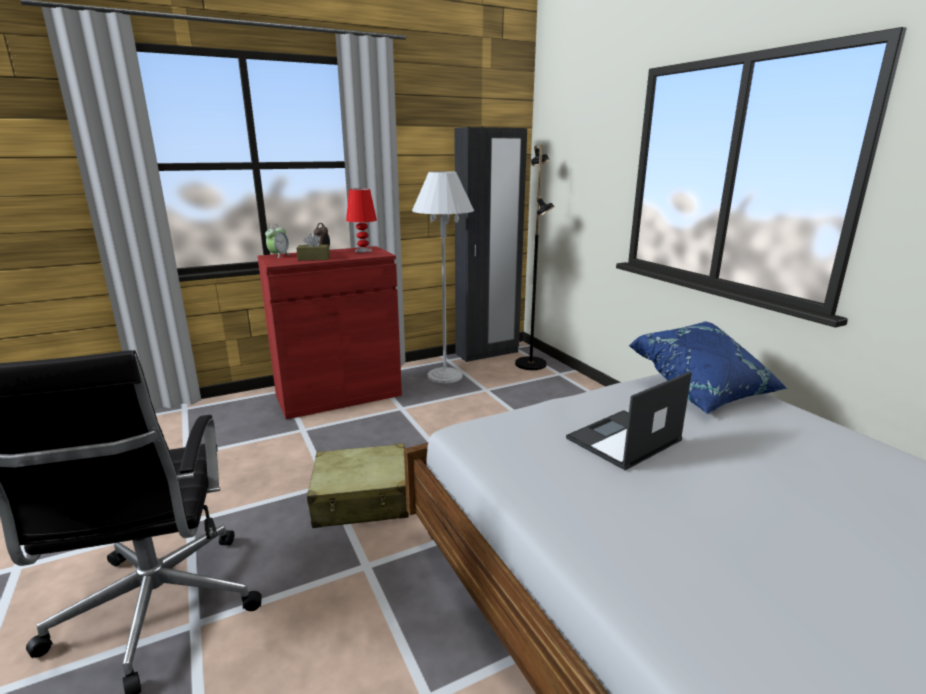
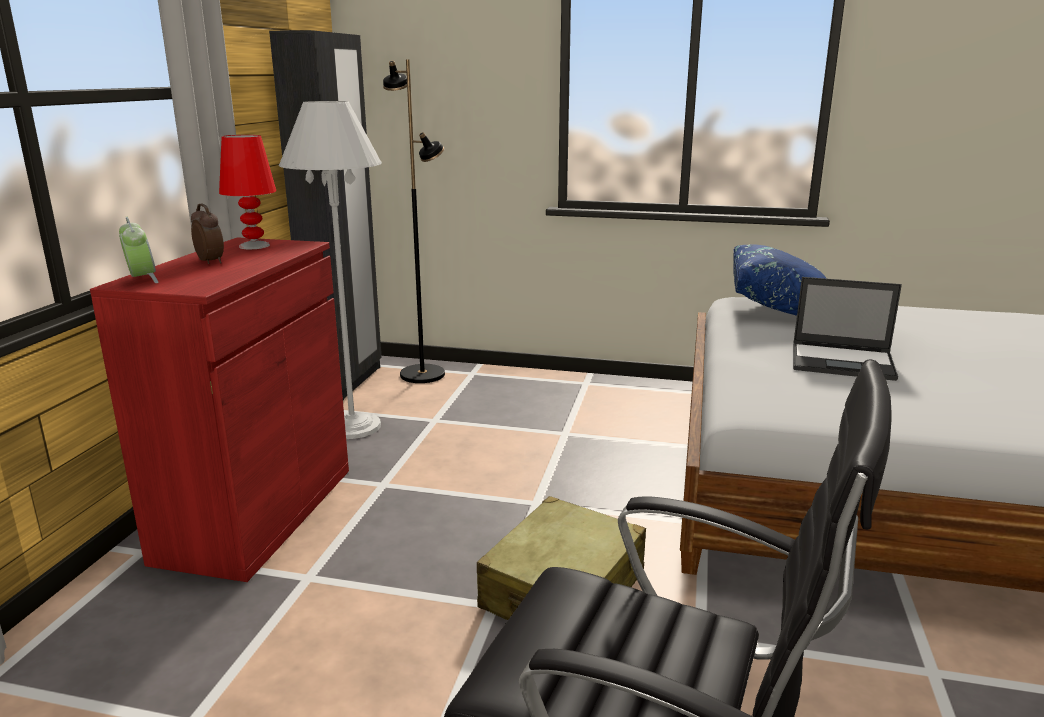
camera: 50 degrees left, 0 degrees up
(314, 258) = (230, 270): brown tissue box -> none
(623, 440) = (843, 362): laptop -> laptop turned 75 degrees counterclockwise

